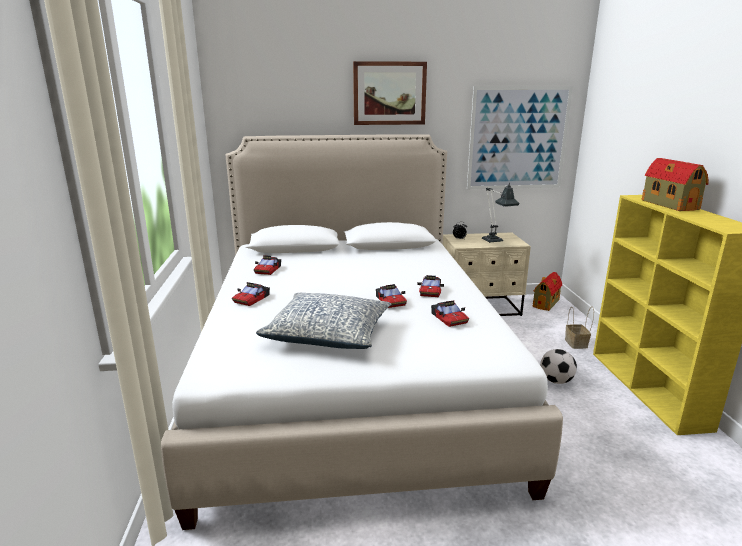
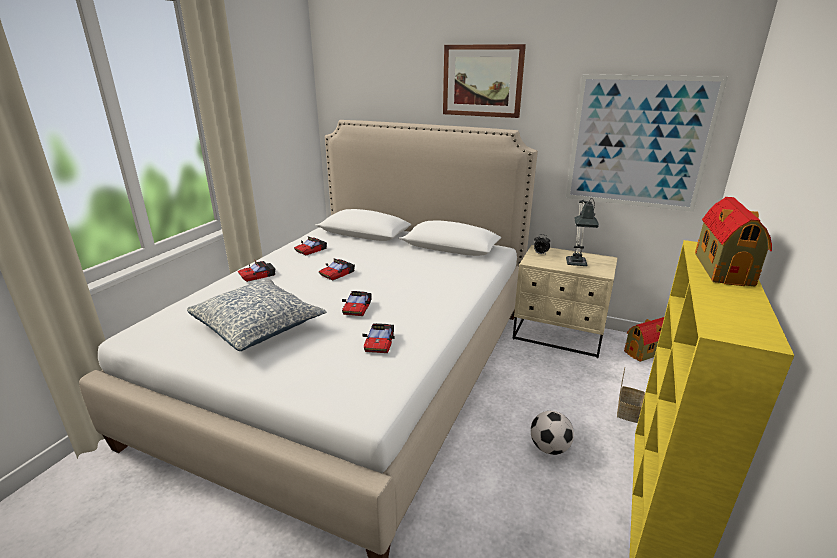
camera: 30 degrees right, 5 degrees up
(430, 291) = (409, 307): toy car -> toy car (337, 273)

